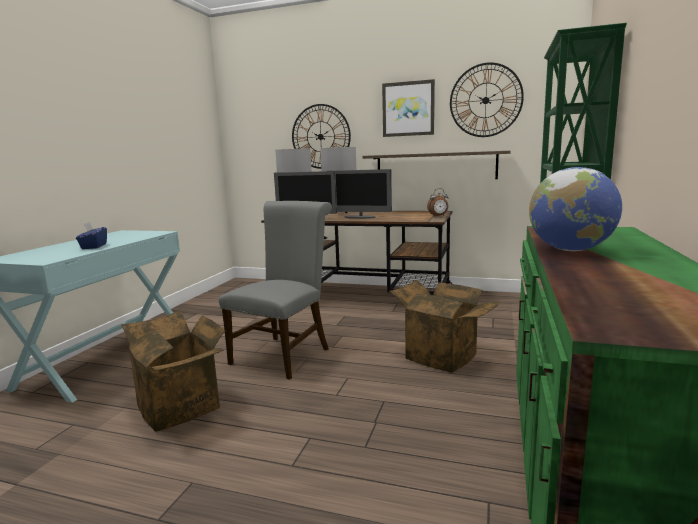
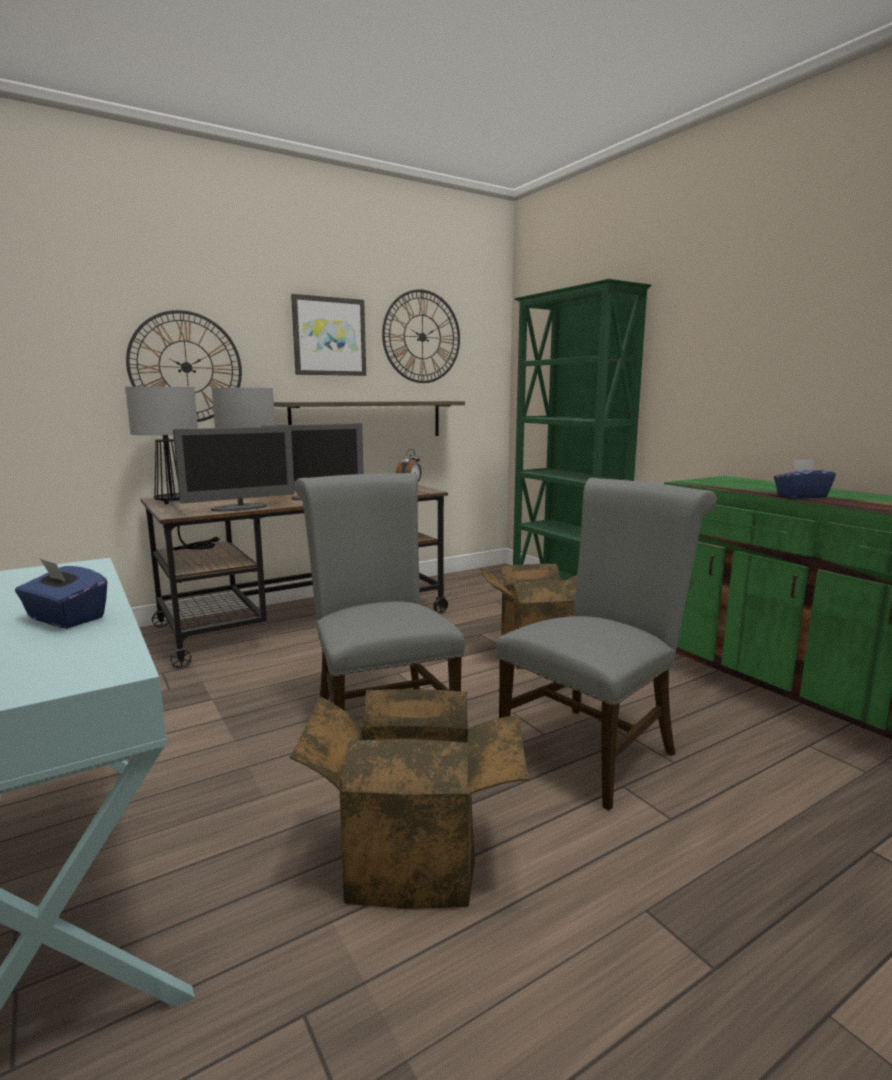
camera: 50 degrees left, 0 degrees up
(342, 414) = (594, 748): none -> grey chair
(570, 250) = (801, 496): globe -> blue tissue box

